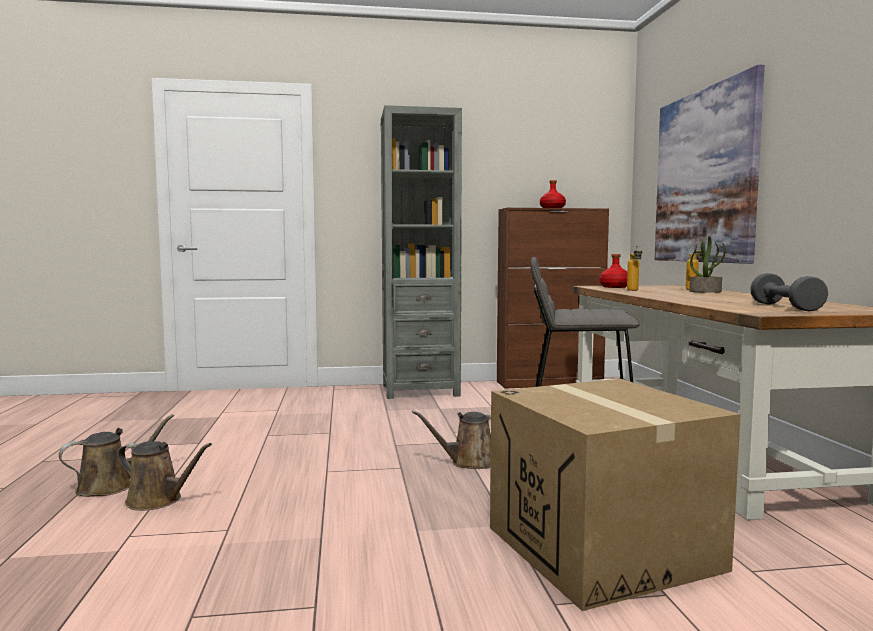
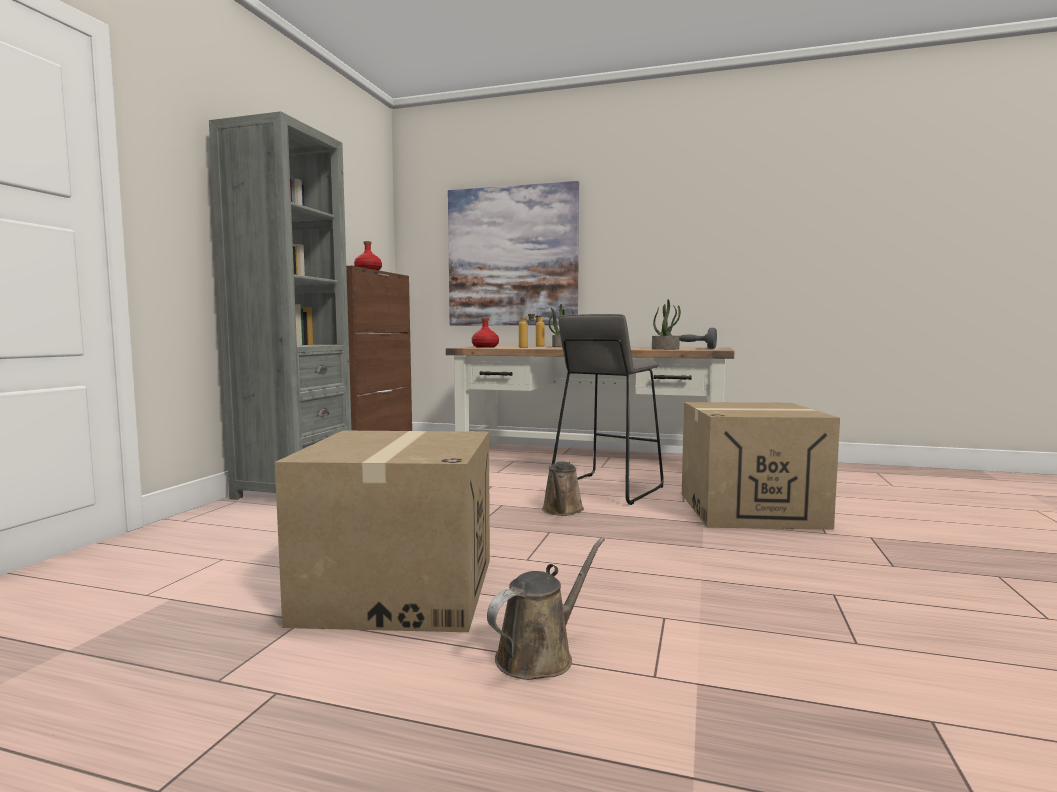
camera: 65 degrees left, 0 degrees up
(110, 486) = (438, 695): brown watering can -> none
(249, 451) = (398, 589): none -> cardboard box
(715, 305) = (665, 349): none -> potted plant

